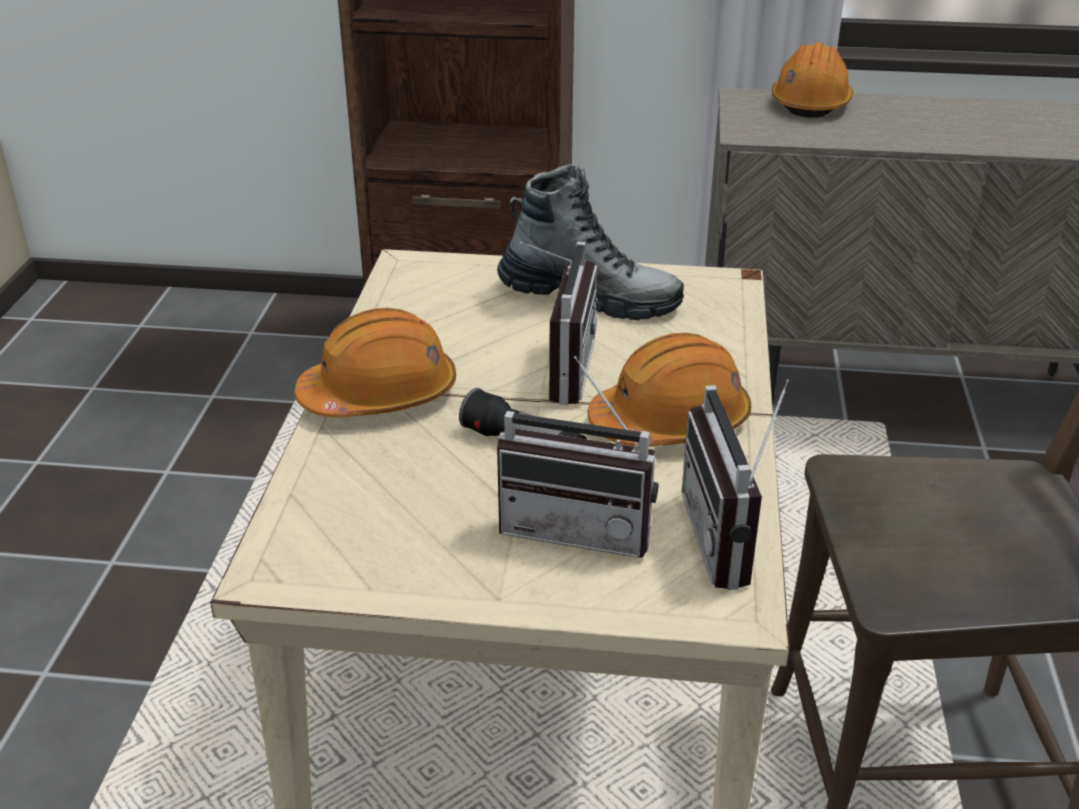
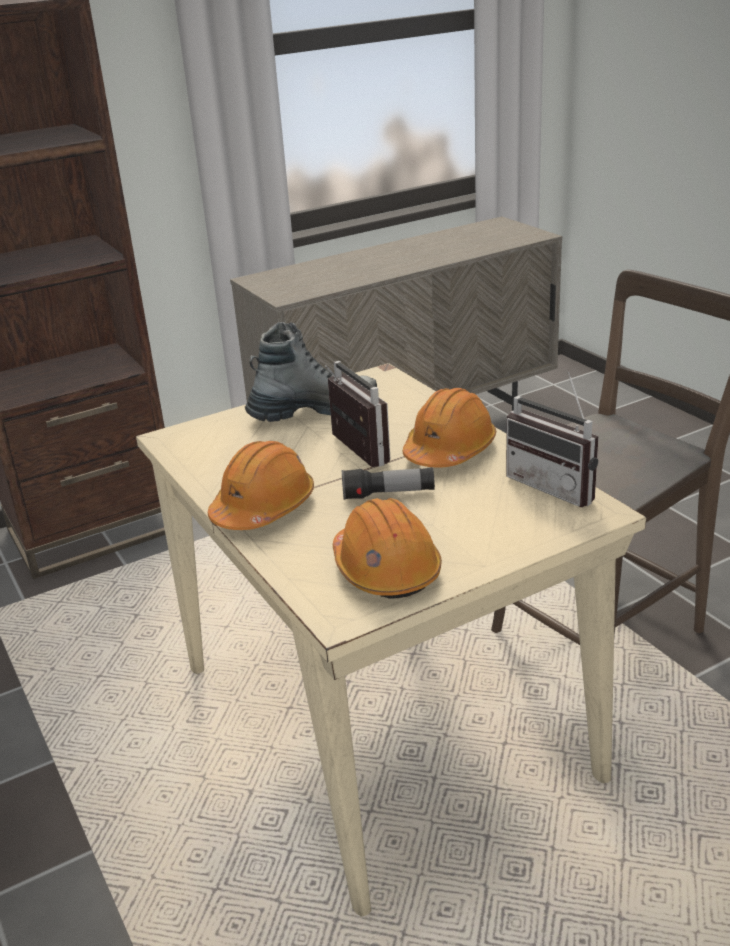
camera: 35 degrees left, 5 degrees down
(580, 527) = (476, 516): radio -> none
(810, 103) = (298, 271): orange hard hat -> orange hard hat (386, 569)

